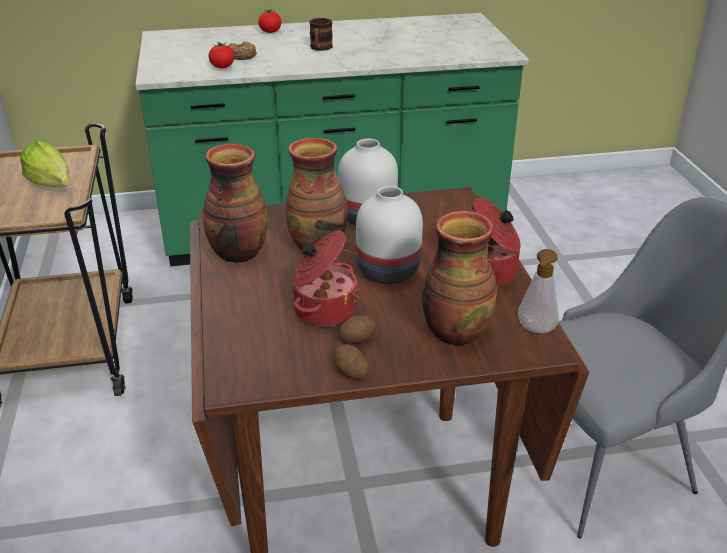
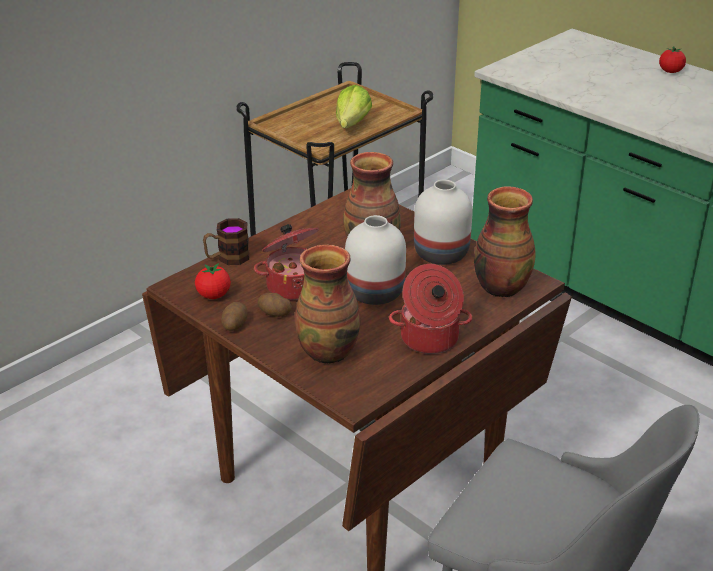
camera: 55 degrees right, 0 degrees up
(222, 67) = (561, 85): tomato -> tomato (213, 295)
(237, 253) = (321, 223): vase -> vase (500, 287)
(242, 56) = (597, 83): donut -> none
(320, 48) = (678, 105): mug -> mug (227, 258)
(535, 330) = (373, 388): soap dispenser -> none

